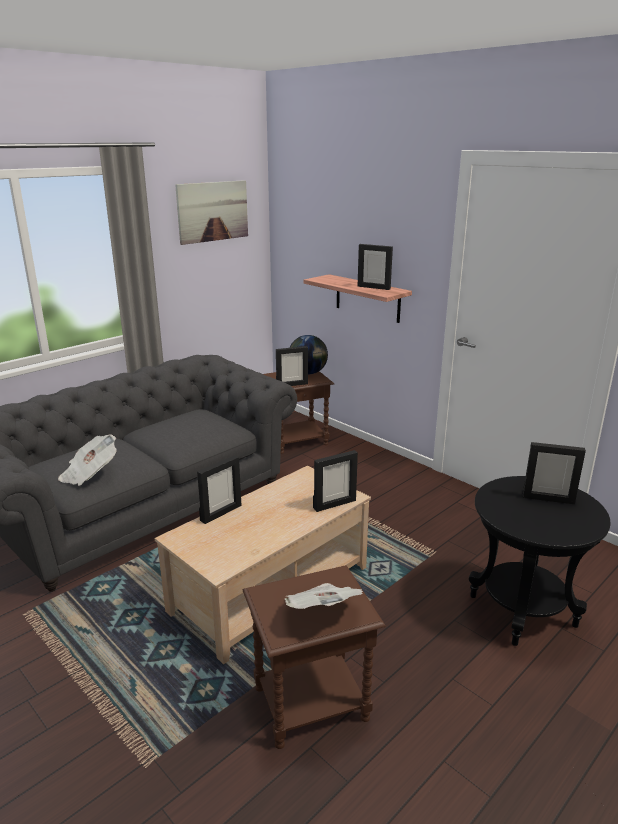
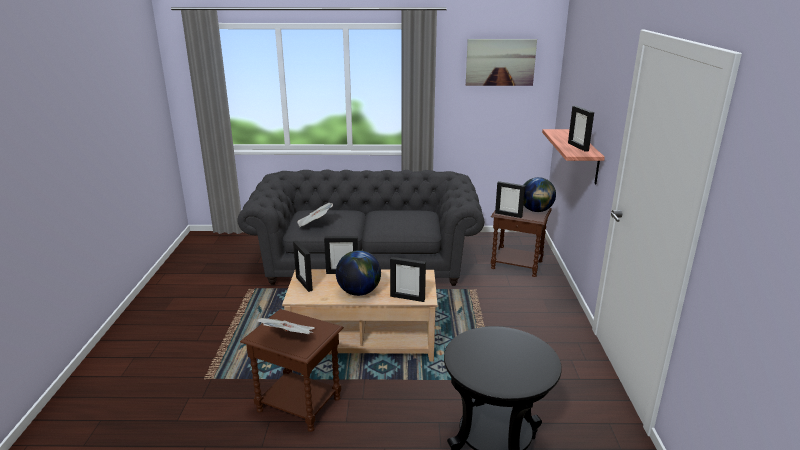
camera: 45 degrees right, 0 degrees up
(278, 524) = (359, 292): none -> globe
(548, 498) = (520, 357): picture frame -> picture frame (304, 283)

